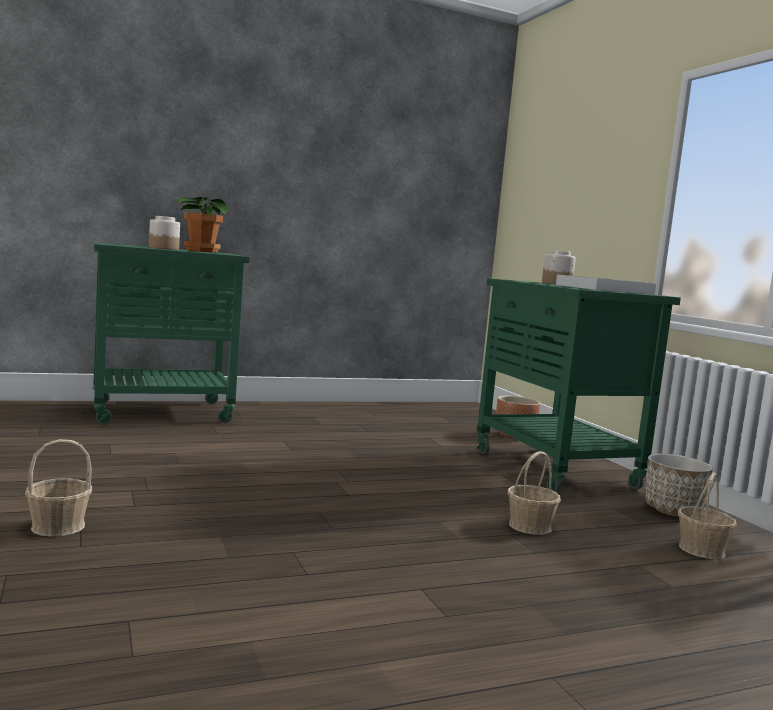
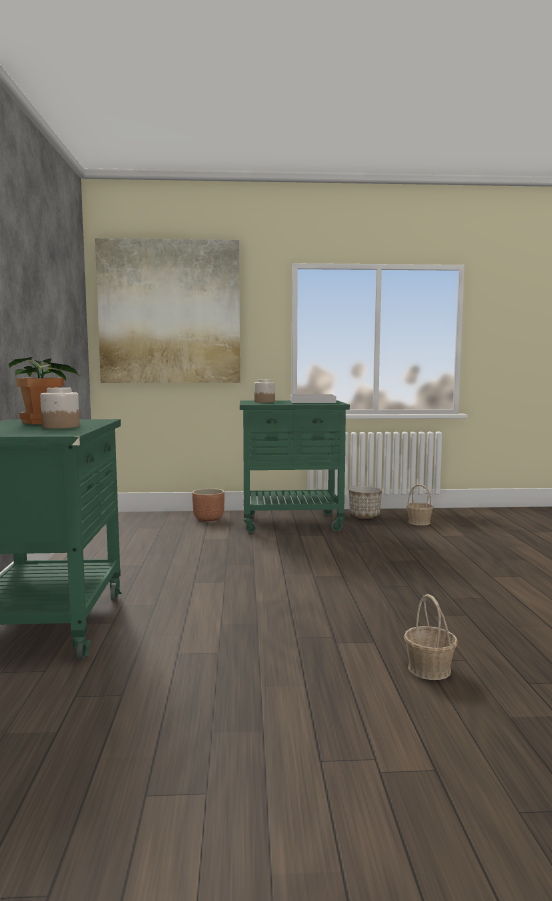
camera: 70 degrees left, 0 degrees up
(530, 526) = (394, 544): basket -> none
(556, 169) = (170, 312): none -> picture

